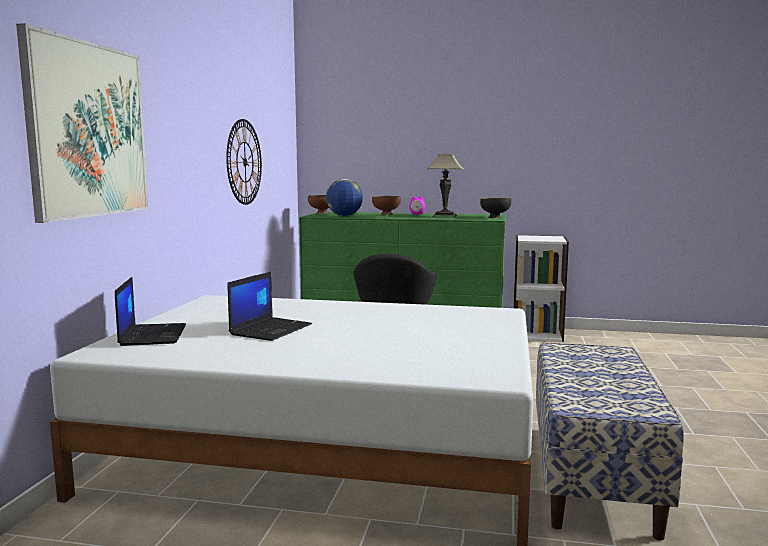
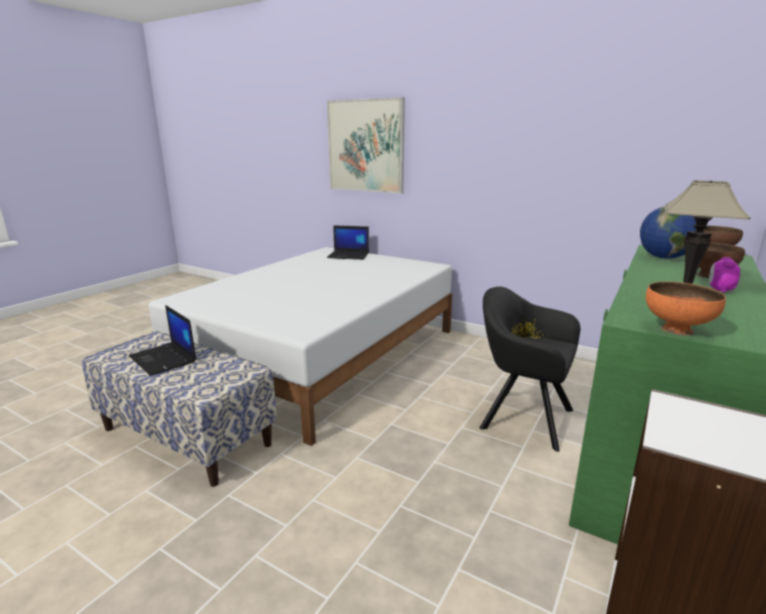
camera: 110 degrees right, 10 degrees up
(244, 162) = (568, 170): wall clock -> none
(271, 329) = (333, 272): laptop -> laptop (164, 359)
(495, 217) = (676, 329): black bowl -> orange bowl

